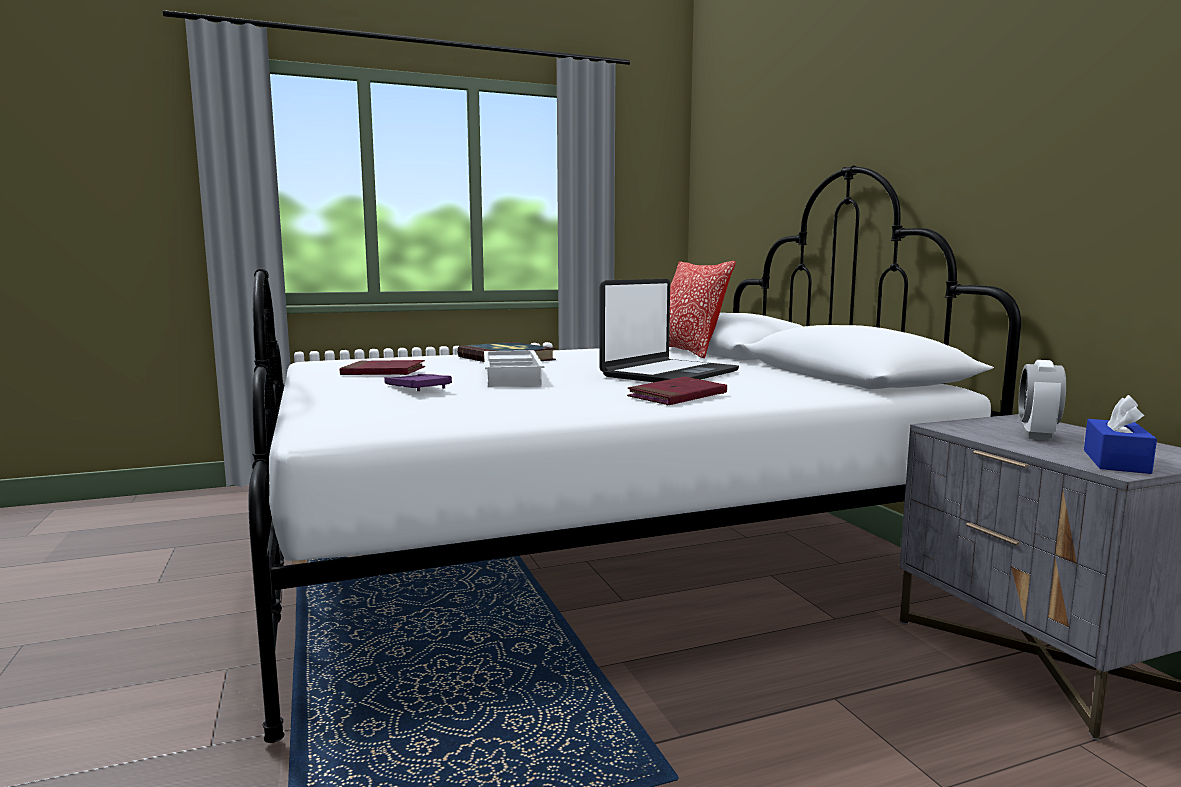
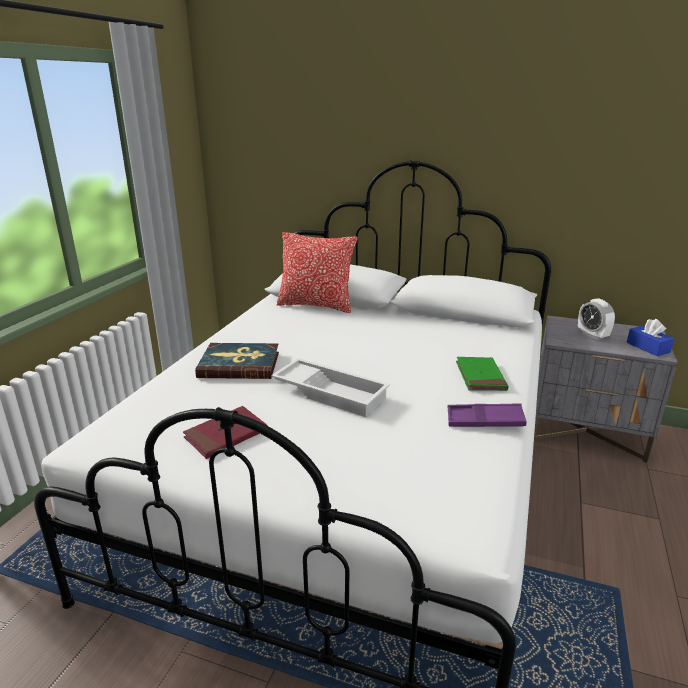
camera: 50 degrees left, 15 degrees up
(417, 388) = (334, 446): purple tray -> purple tray (484, 421)
(669, 374) = (399, 347): laptop -> none
(677, 396) = (480, 376): red book -> green book

